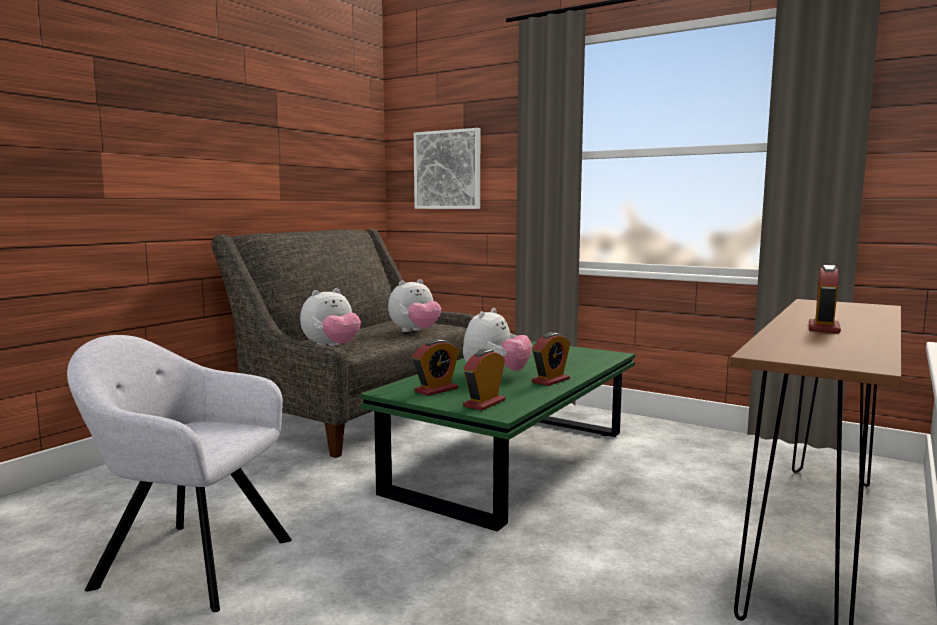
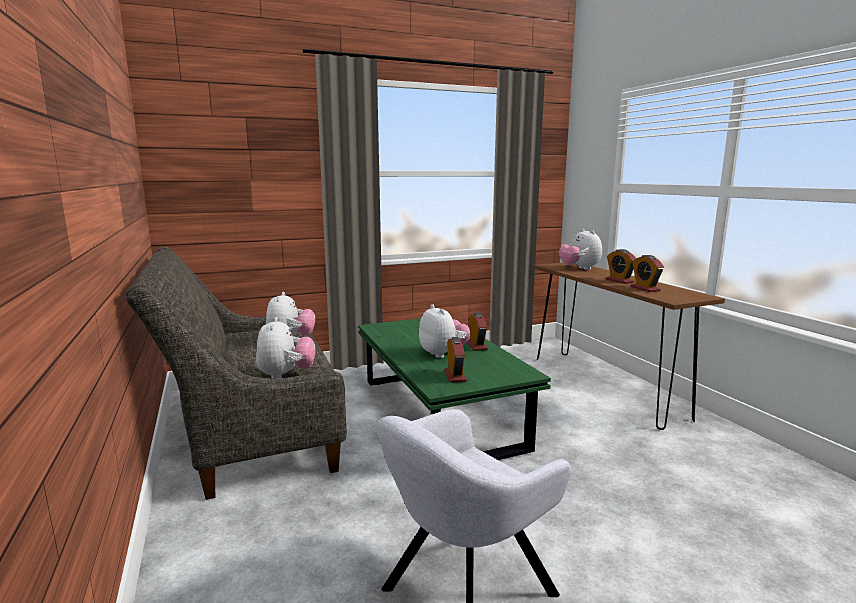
camera: 55 degrees left, 5 degrees up
(447, 170) = (233, 182): picture -> none
(484, 403) = (504, 372): alarm clock -> alarm clock (645, 289)
(846, 311) = (579, 269): none -> plush toy

